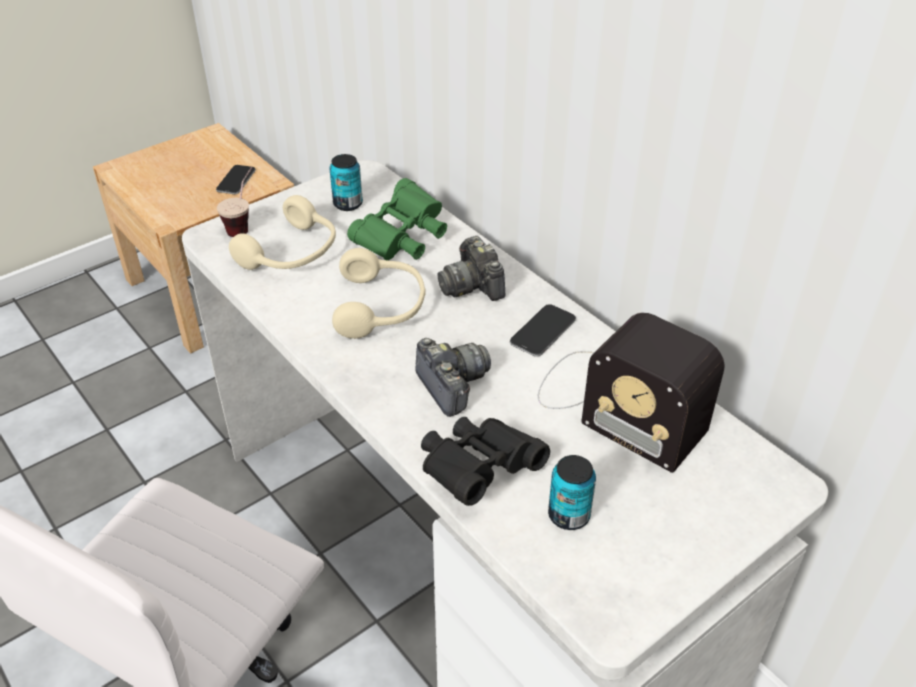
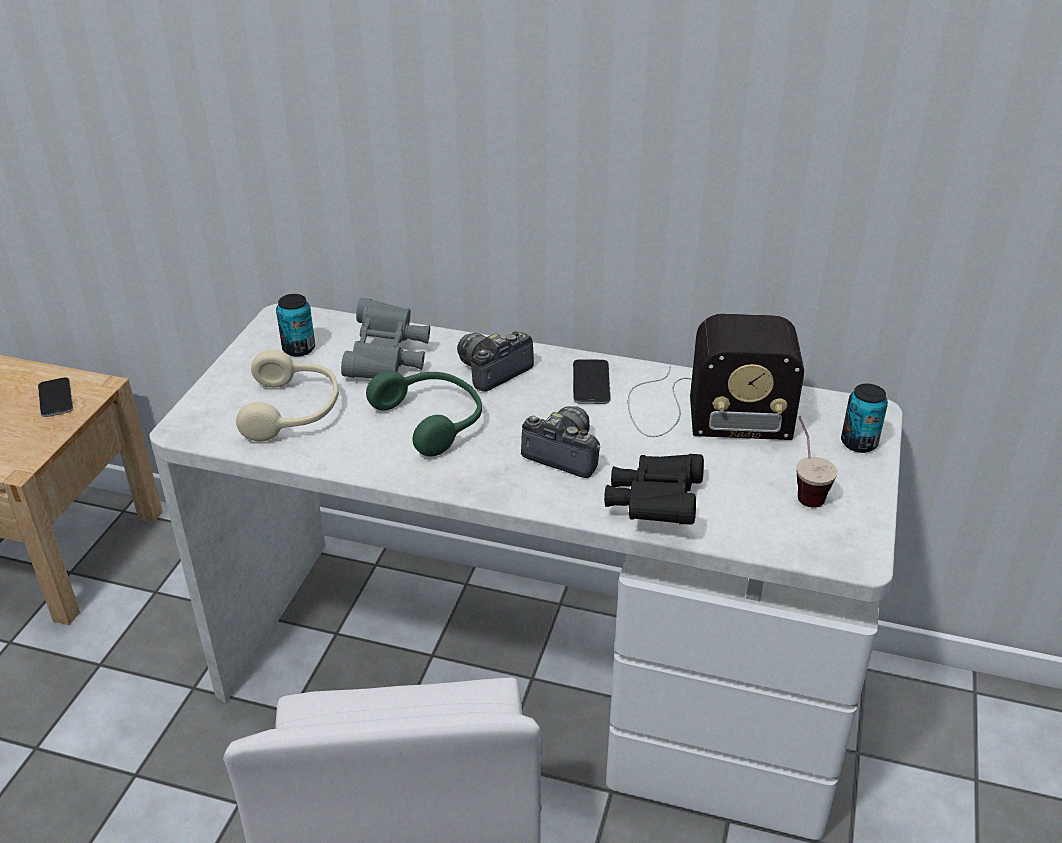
camera: 35 degrees left, 5 degrees down
(244, 225) = (212, 405): cup -> cup (804, 489)
(381, 307) = (433, 420): beige headphones -> green headphones
(402, 239) = (387, 359): green binoculars -> grey binoculars
(472, 285) = (493, 371): camera -> camera turned 105 degrees clockwise
(569, 515) = (753, 503): can -> can (859, 443)

